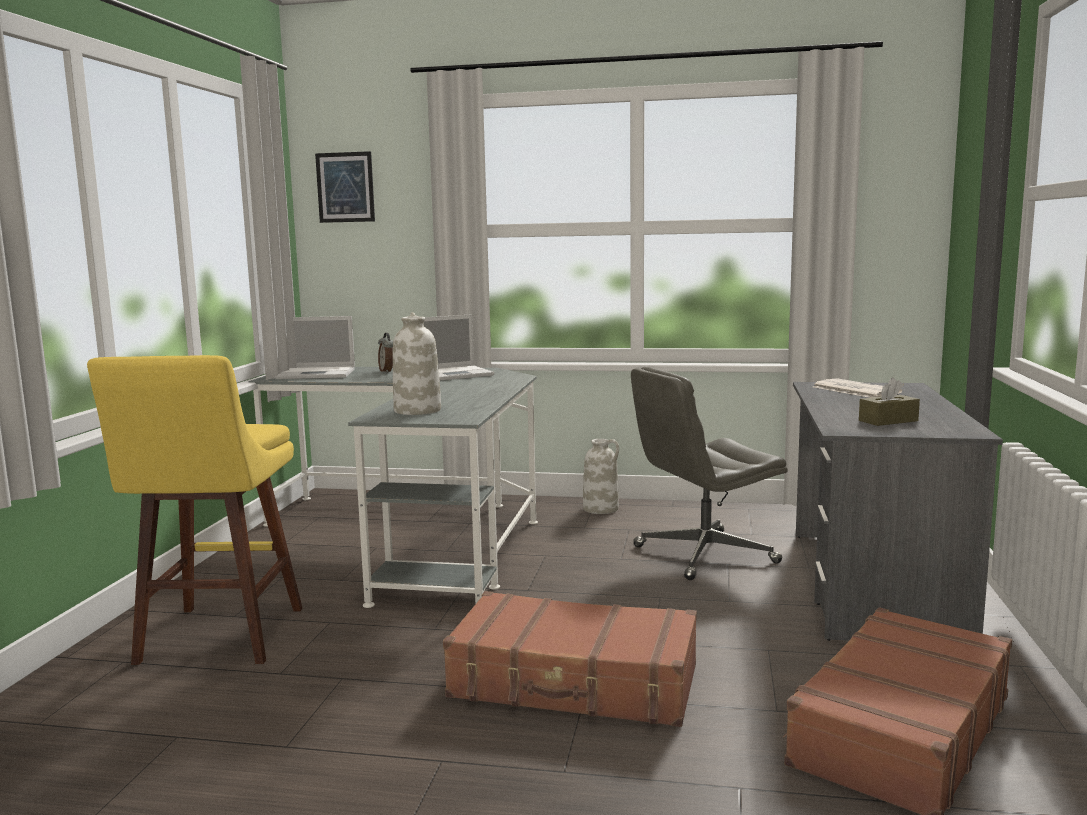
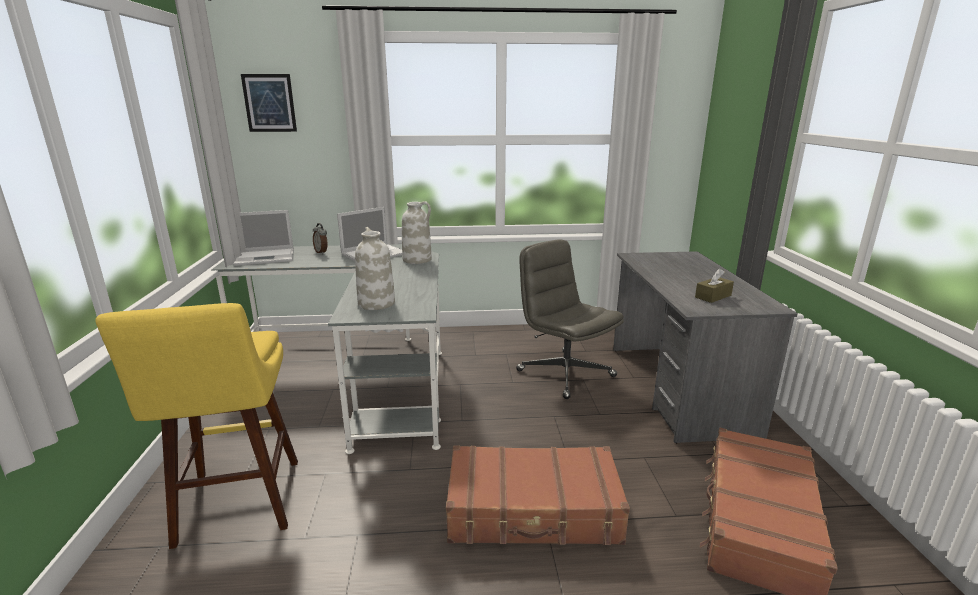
camera: 15 degrees left, 10 degrees up
(601, 509) = (479, 336): white vase -> white vase (417, 260)
(703, 555) = (564, 373): grey office chair -> grey office chair turned 90 degrees clockwise
(854, 390) = (663, 261): newspaper -> none

